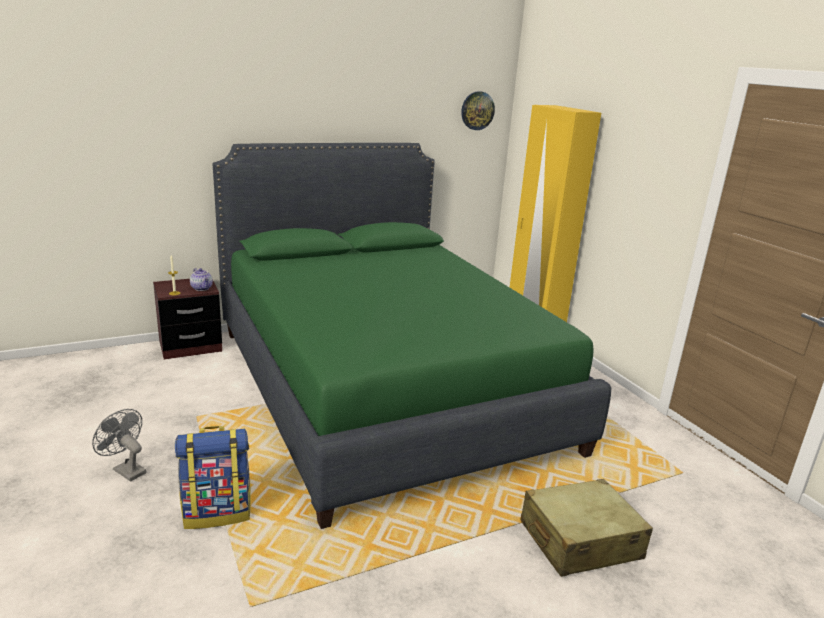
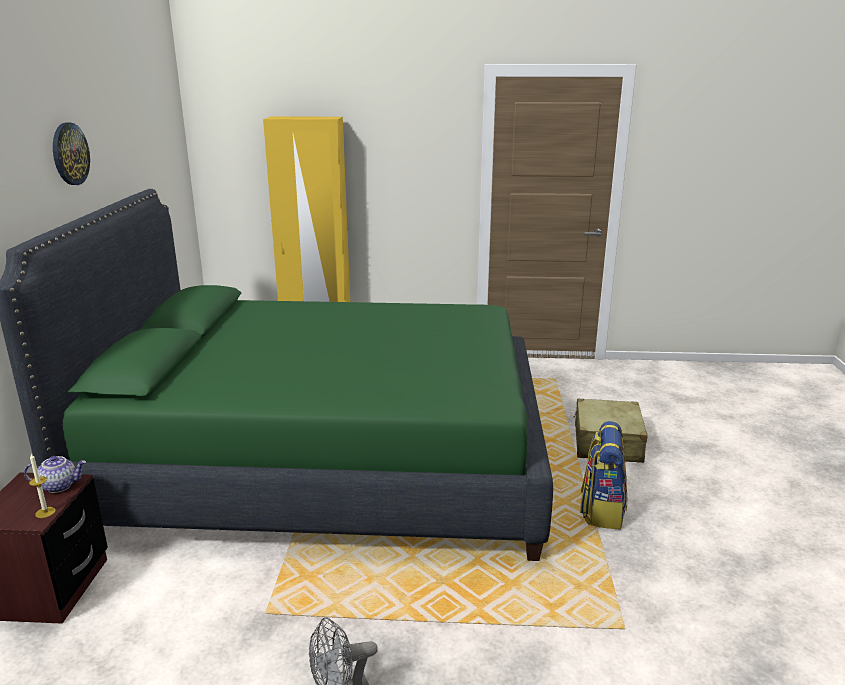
camera: 60 degrees left, 0 degrees up
(218, 512) = (476, 627): backpack -> backpack (601, 510)
(477, 110) = (168, 136): wall clock -> wall clock (69, 154)

